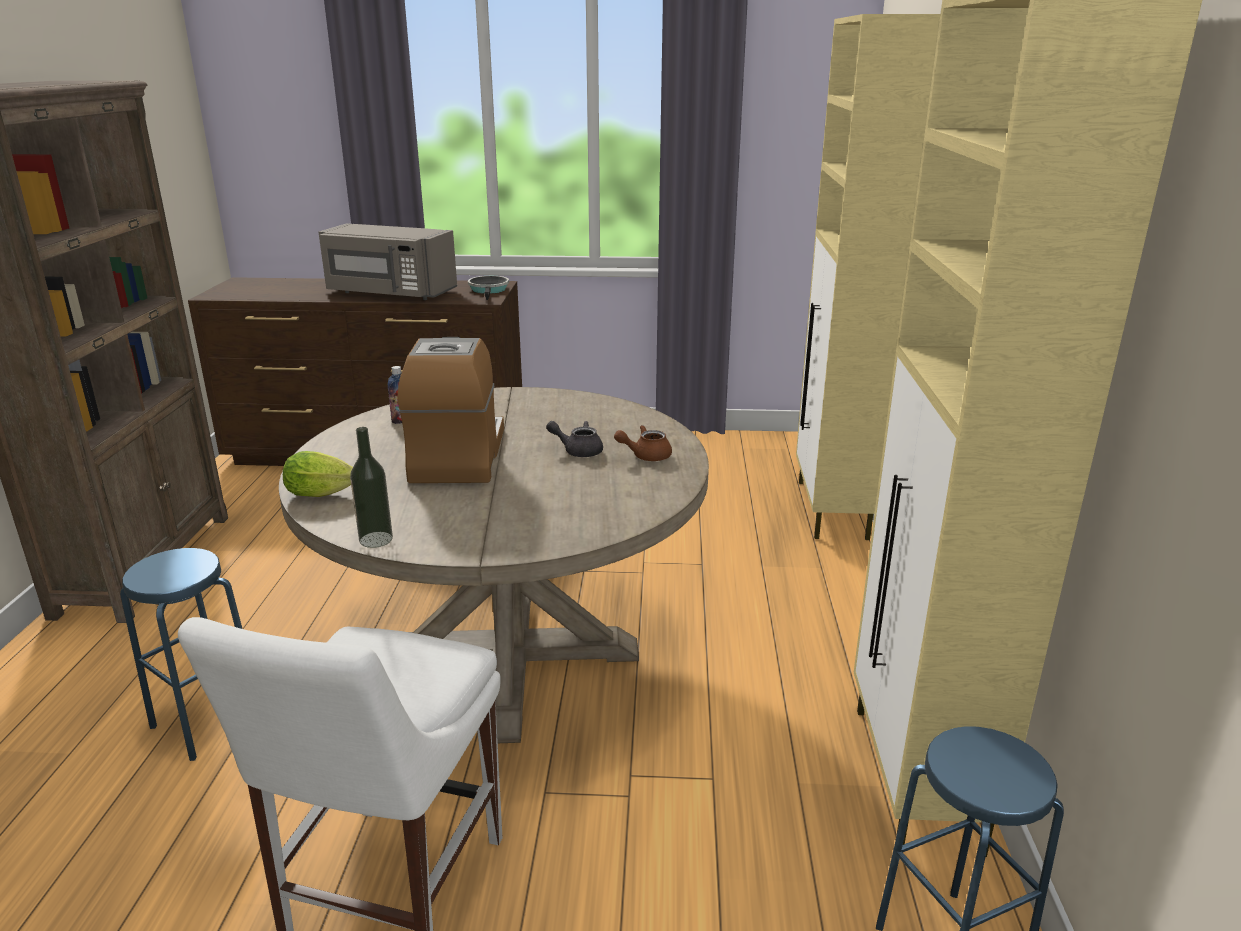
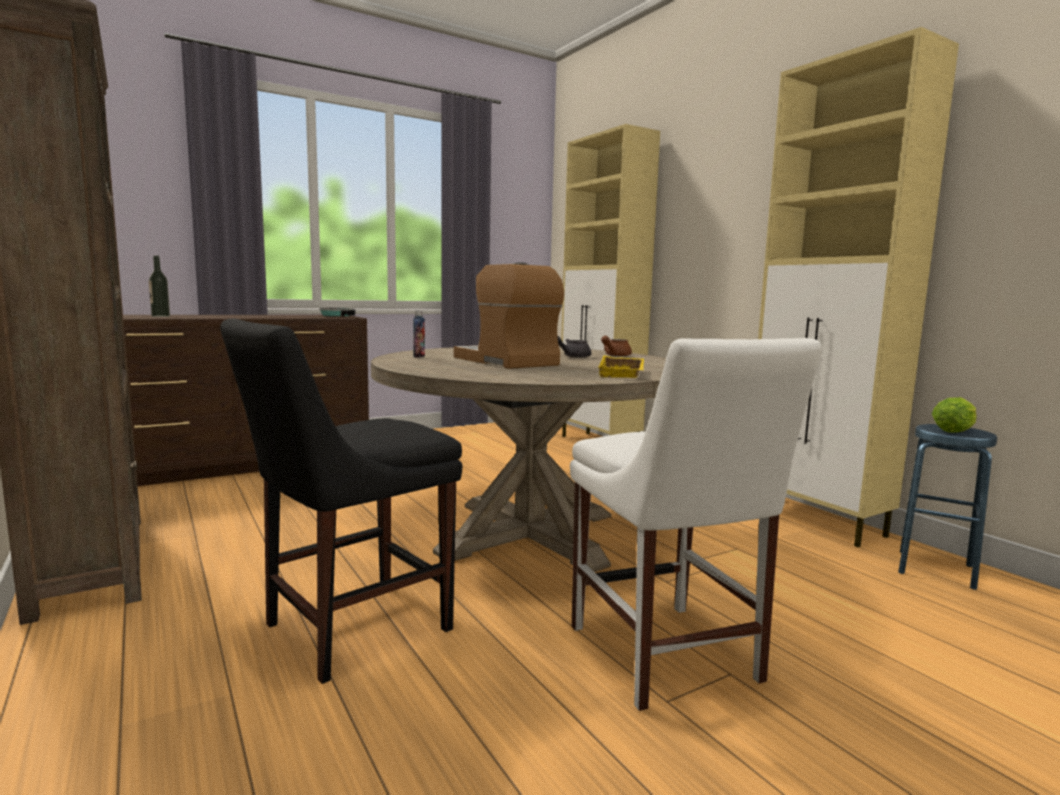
camera: 35 degrees left, 15 degrees down
(207, 722) = (349, 629): blue stool -> black chair
(325, 494) = (464, 374): lettuce -> lettuce (955, 431)
(376, 539) = (561, 381): bottle -> bottle (160, 316)
(389, 293) = (258, 316): grey microwave -> none
(499, 531) = (623, 373): none -> yellow tray

